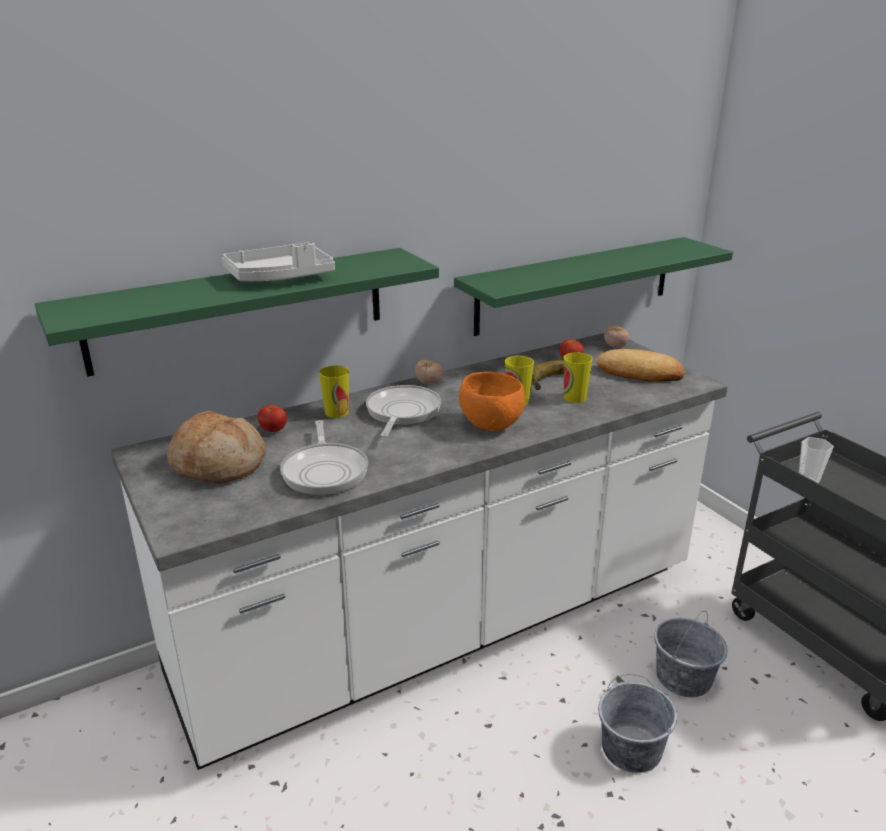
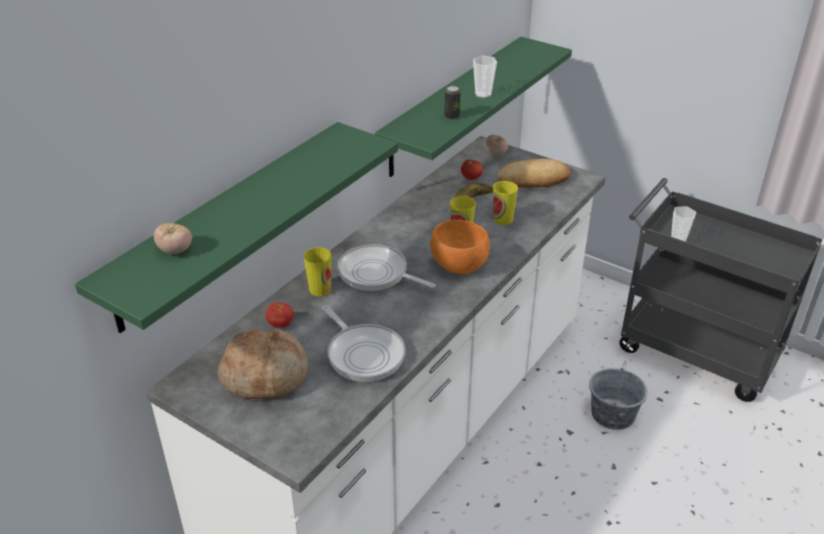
camera: 25 degrees left, 10 degrees up
(280, 277) = (275, 189): grey tray -> none
(402, 413) = (376, 274): frying pan -> frying pan turned 45 degrees counterclockwise
(429, 382) = (373, 234): tomato -> tomato (175, 250)
(544, 278) = (452, 116): none -> can
(595, 268) = (483, 94): none -> cup
(631, 748) = (605, 483): grey bucket -> none

